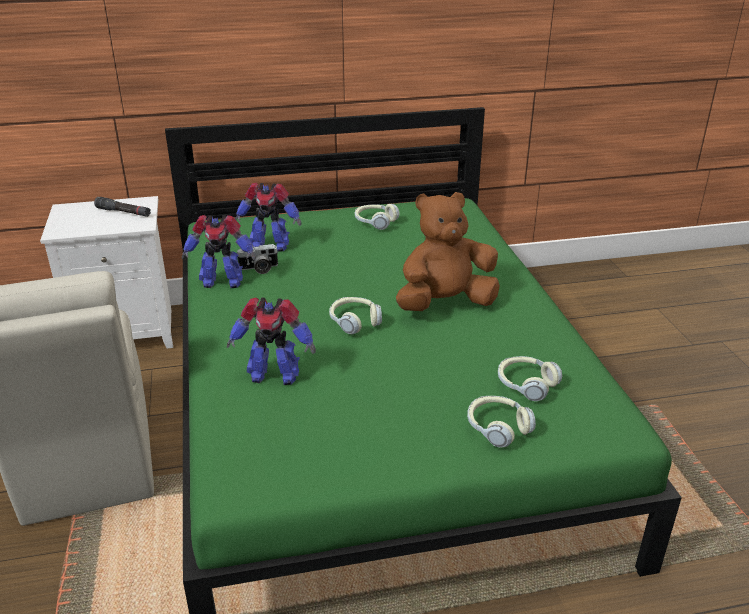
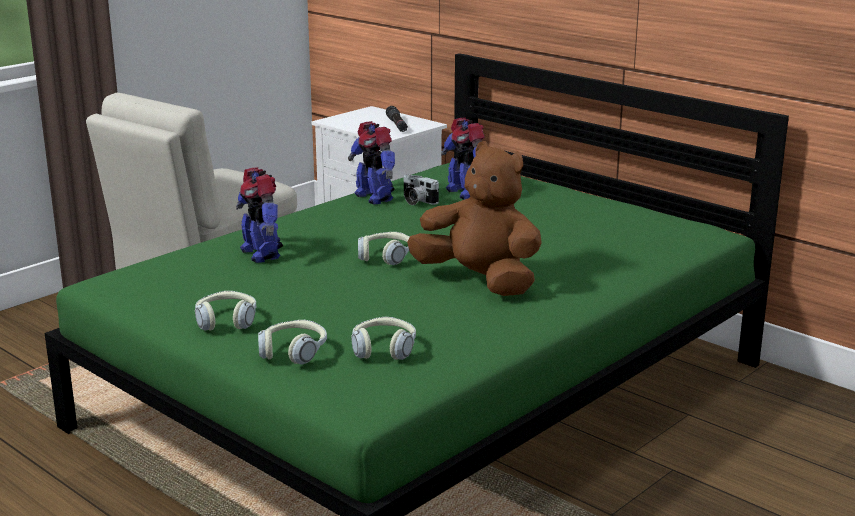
camera: 55 degrees right, 10 degrees down
(375, 222) = (591, 213): headphones -> headphones (226, 320)

